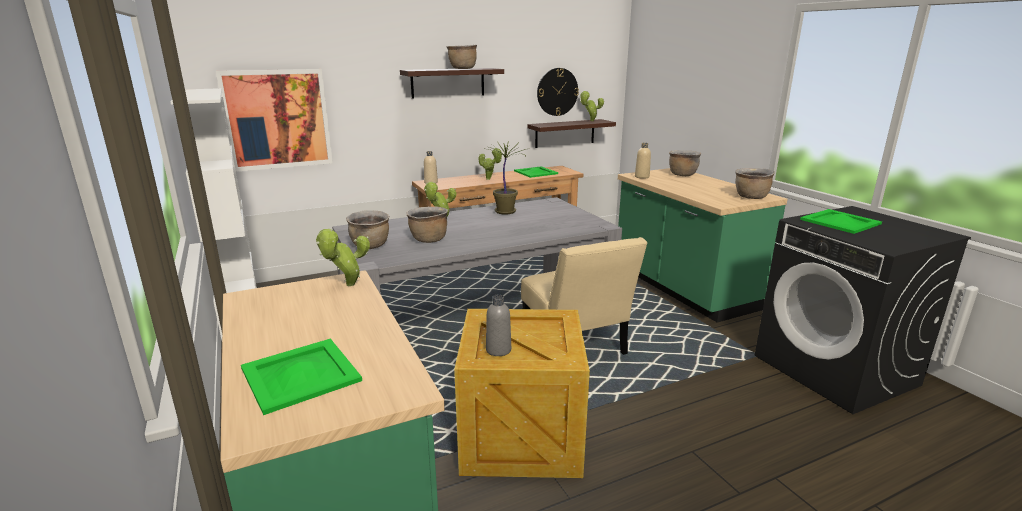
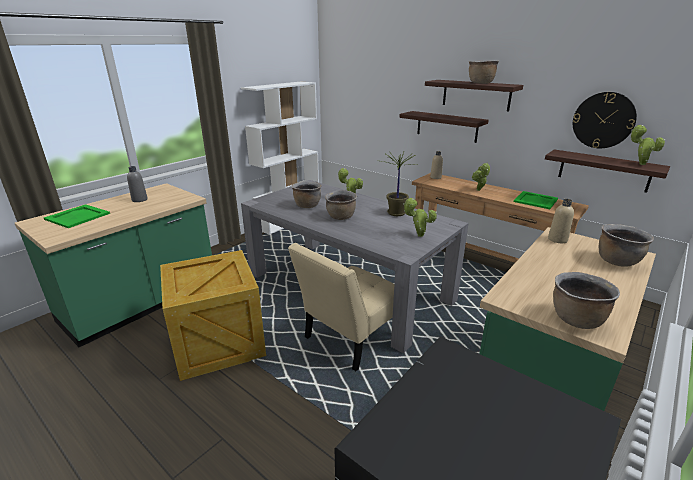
camera: 65 degrees right, 5 degrees up
(277, 119) = (358, 106): picture -> none
(347, 285) = (180, 200): potted plant -> potted plant (418, 235)
(371, 246) = (283, 195): brown cooking pot -> brown cooking pot (341, 217)
(420, 122) = (447, 126): none -> shelf
(498, 350) = (190, 273): grey bottle -> grey bottle (139, 200)
(839, 221) = (481, 394): green tray -> none

